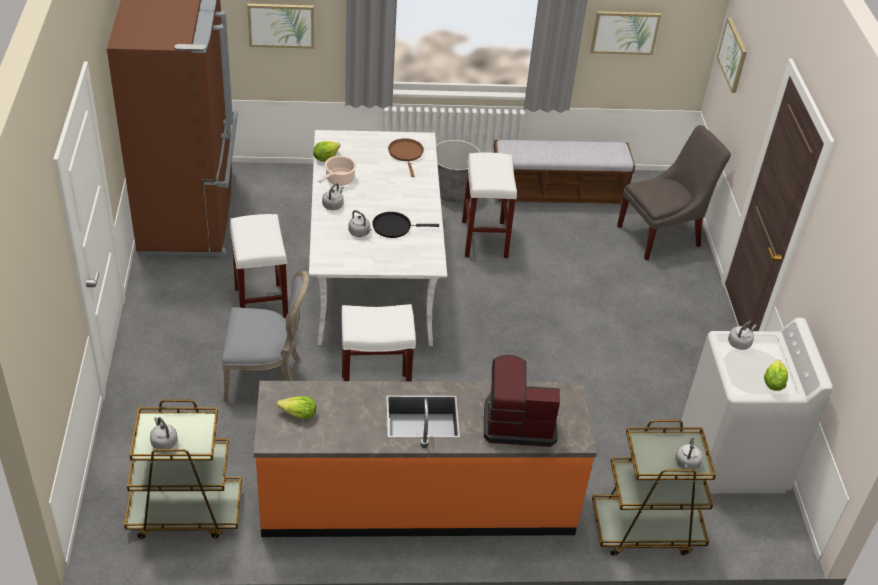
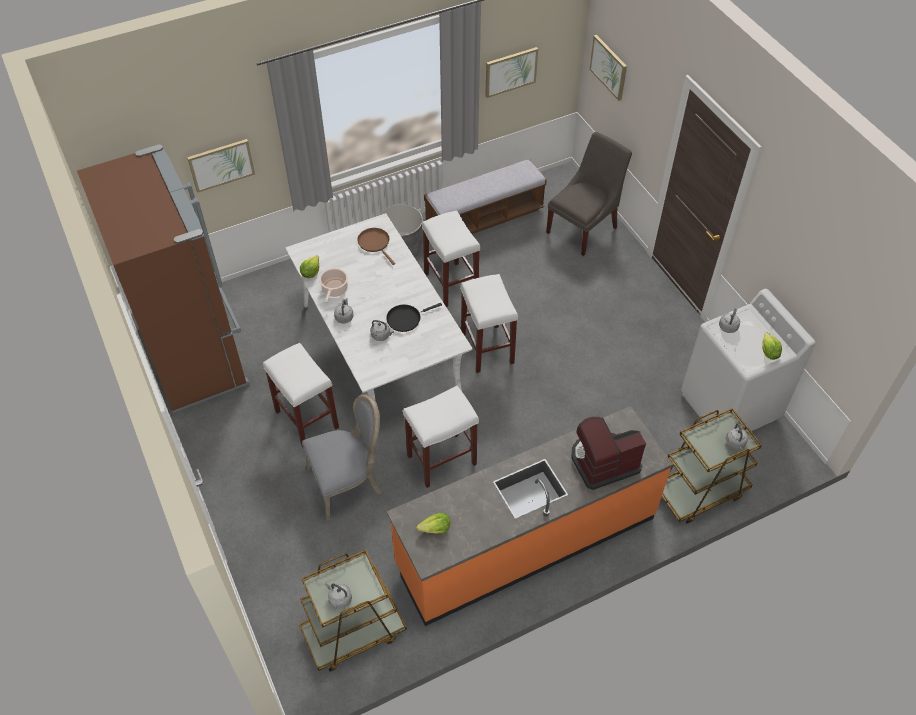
camera: 20 degrees left, 10 degrees up
(487, 309) = (488, 349): none -> white stool

